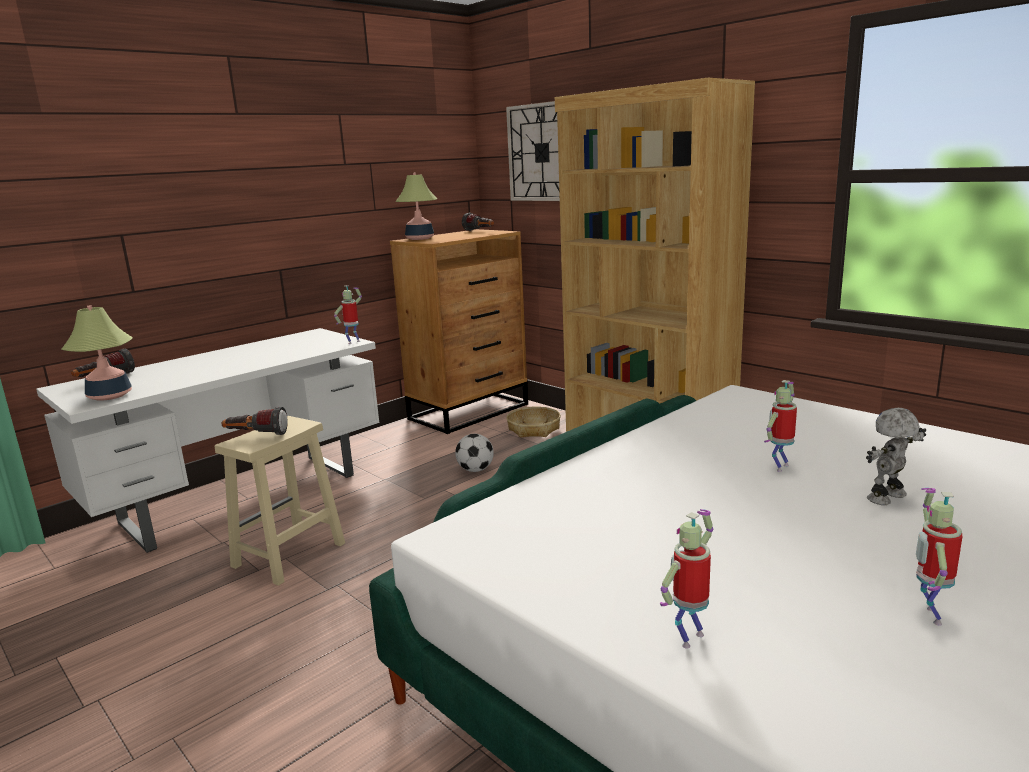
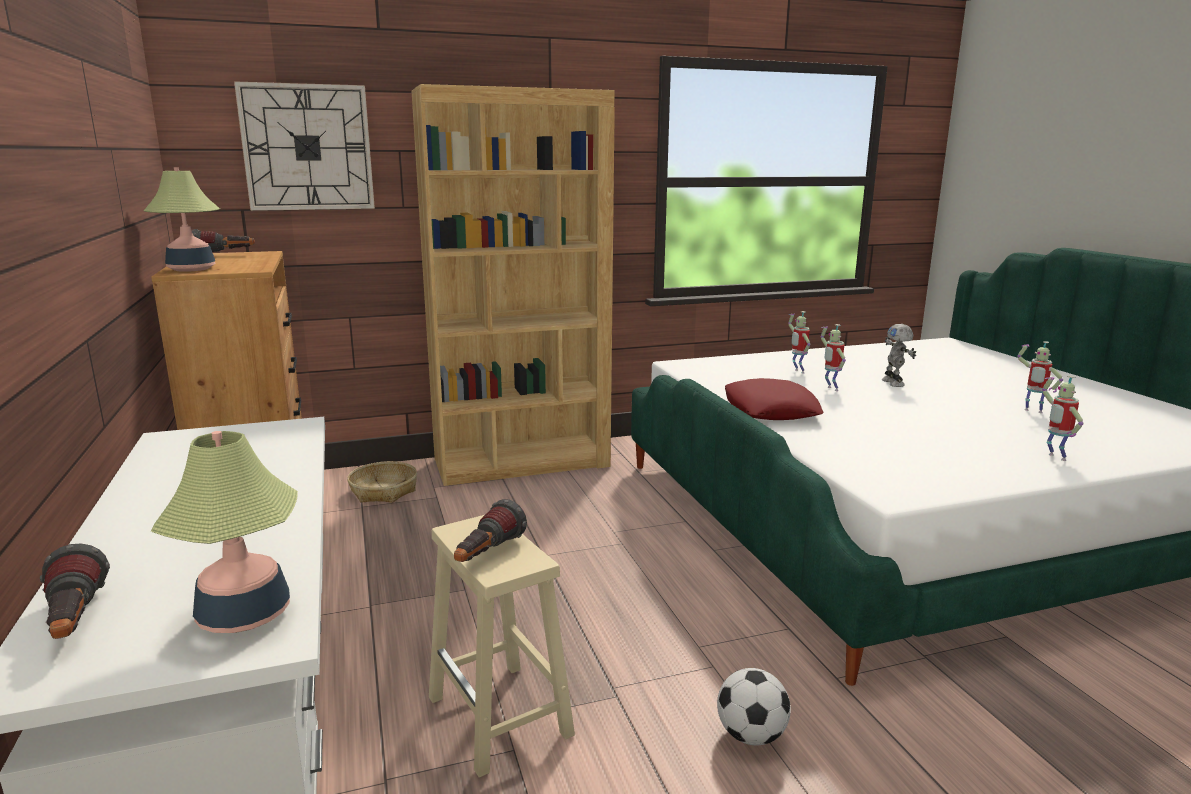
camera: 65 degrees left, 0 degrees up
(353, 342) = (297, 425): toy robot -> toy robot (797, 371)
(475, 470) = (436, 545): football -> football (751, 735)
(643, 452) = (771, 410): none -> red pillow

